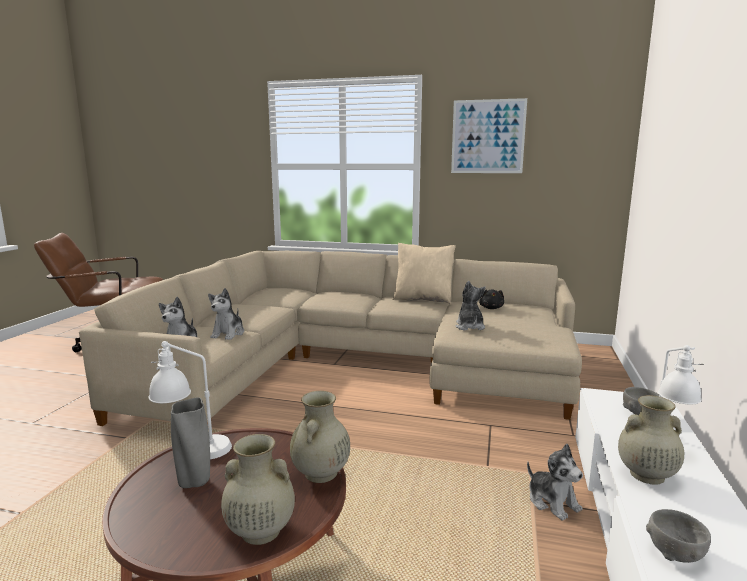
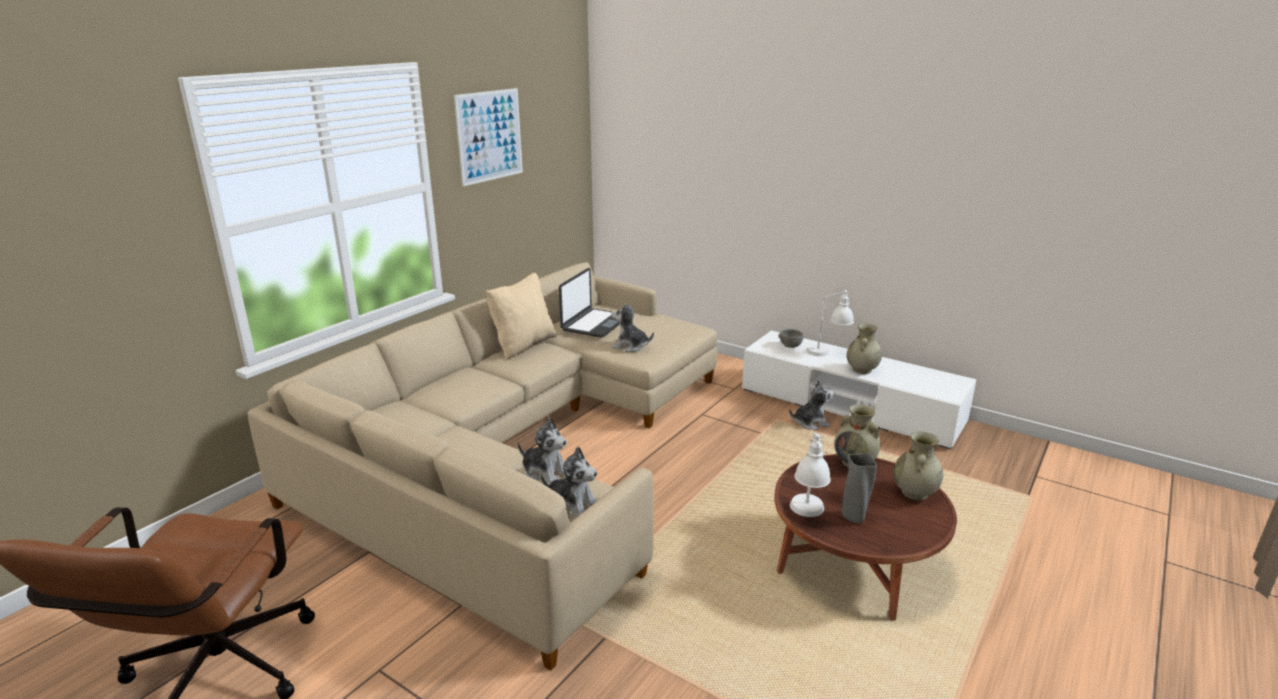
camera: 70 degrees left, 10 degrees up
(491, 308) = (594, 324): black plush toy -> laptop
(674, 553) = (927, 387): grey bowl -> none

